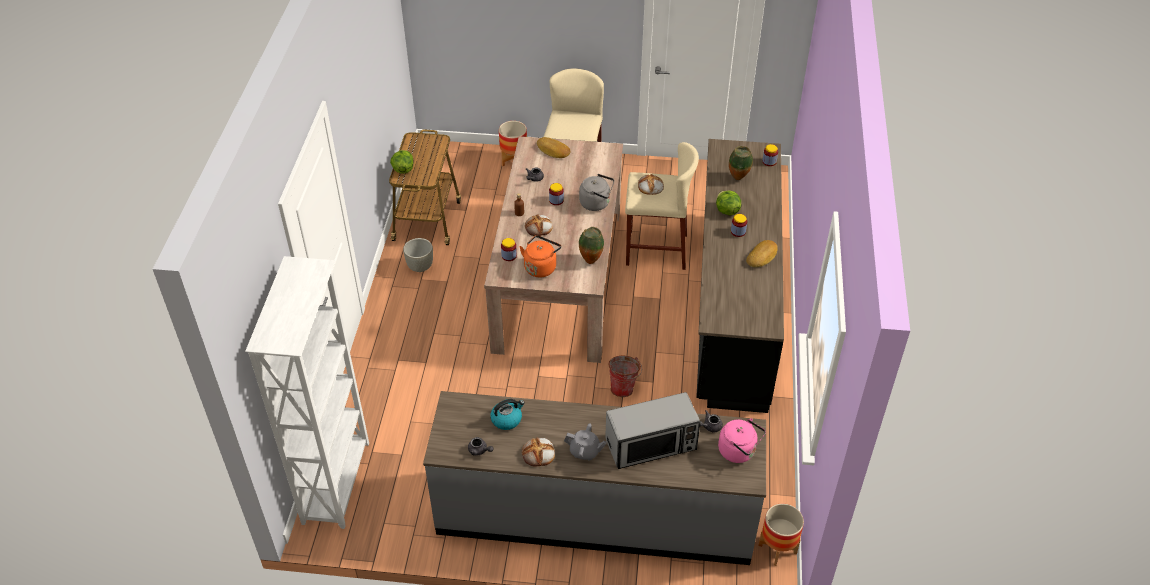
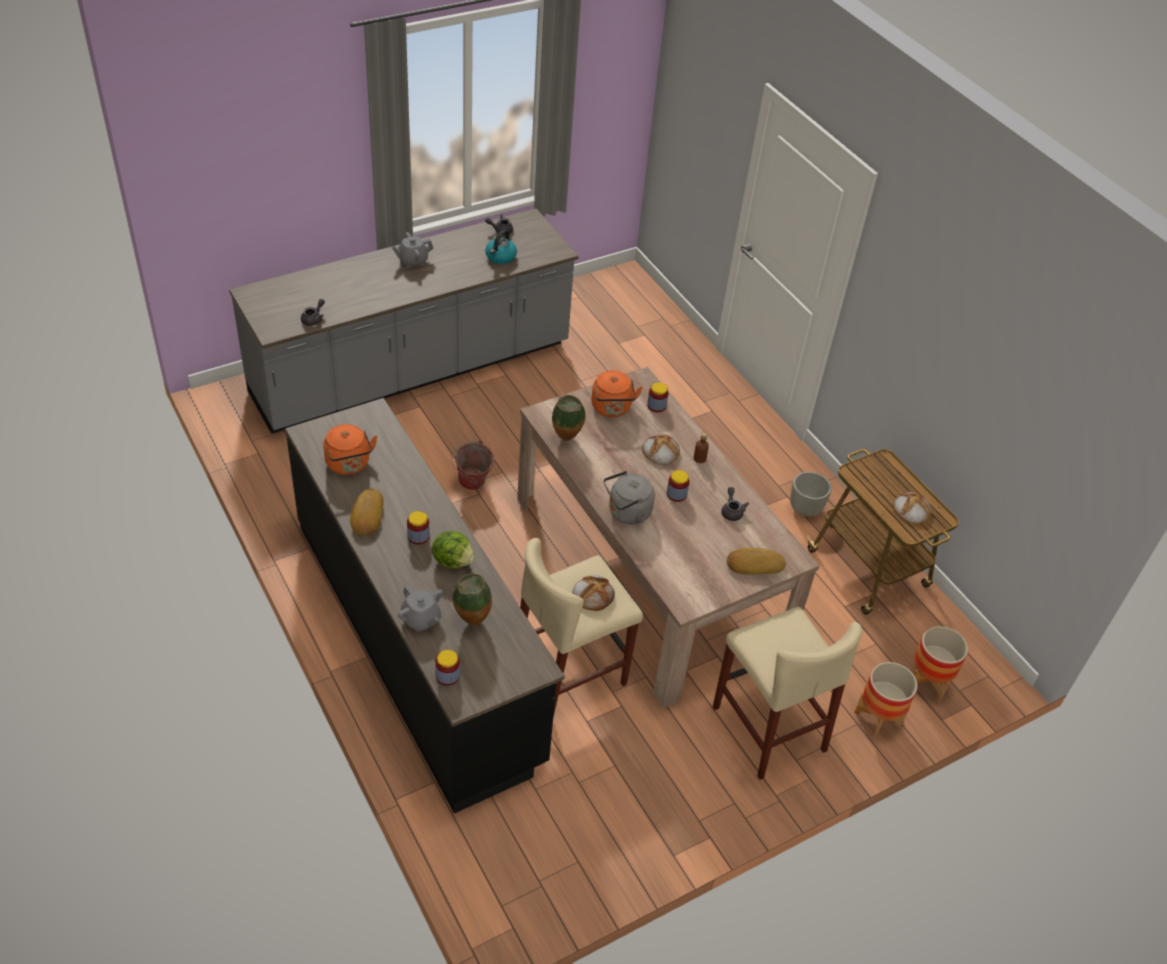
camera: 140 degrees right, 0 degrees up
(337, 482) = (646, 305): white bookcase -> none
(403, 169) = (895, 471): lettuce -> none
(539, 454) = (450, 245): bread -> bread (911, 510)
(651, 444) = (358, 286): microwave -> none
(739, 451) = (273, 310): pink kettle -> none
(754, 293) = (349, 465): none -> orange kettle
(766, 190) = (421, 619): none -> grey teapot
(777, 549) = (227, 412): planter -> planter (927, 682)

